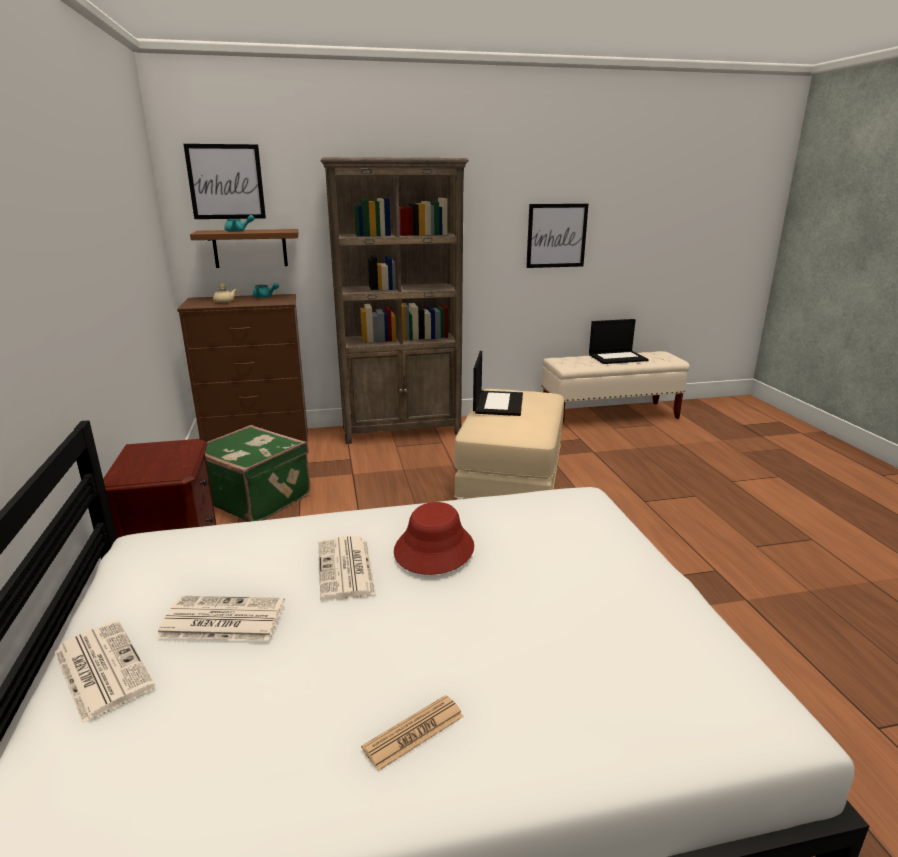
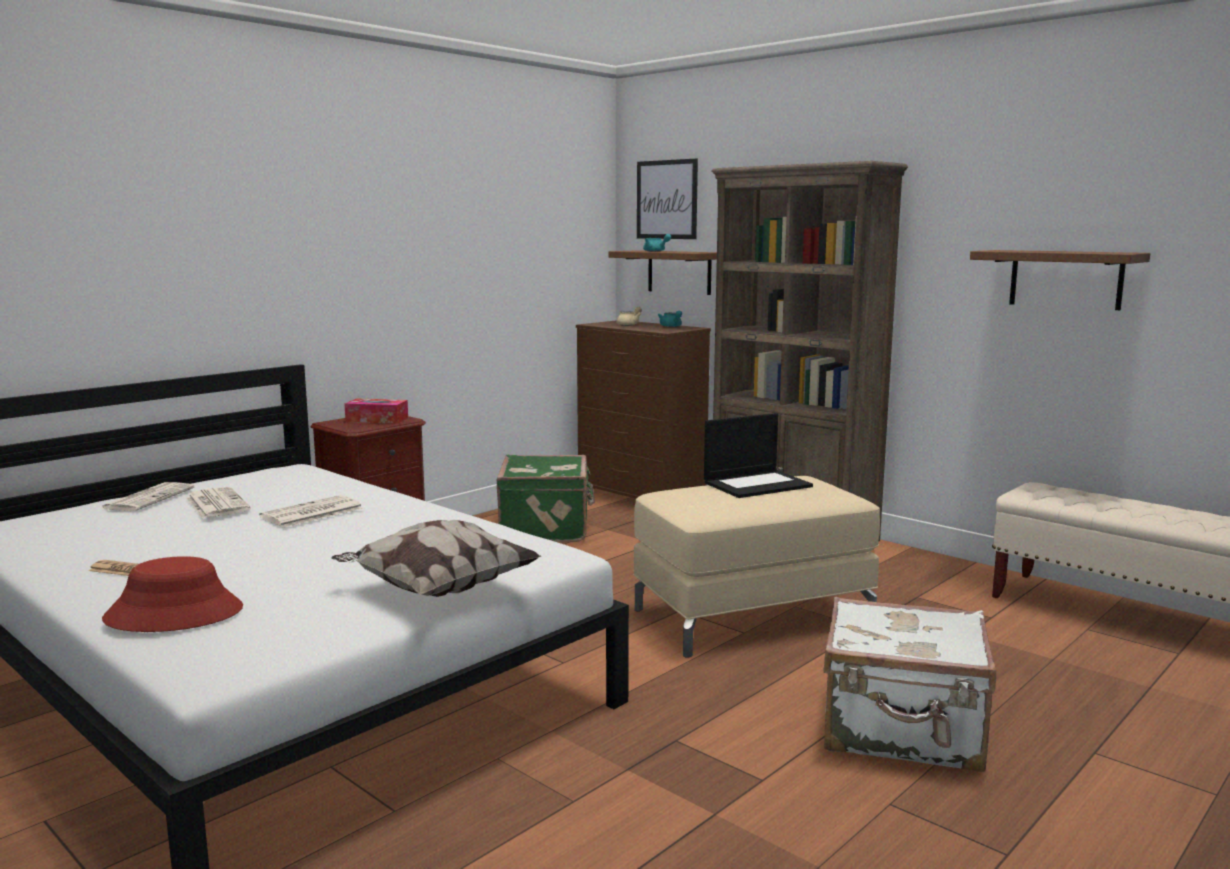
camera: 55 degrees right, 10 degrees down
(158, 456) = (377, 420): none -> tissue box
(433, 549) = (373, 528): red hat -> red hat (174, 614)
(556, 235) = (1065, 279): picture -> brown shelf
(618, 357) = (1150, 508): laptop -> none
(622, 561) = (436, 590): none -> pillow
(687, 512) = (903, 732): none -> white suitcase

